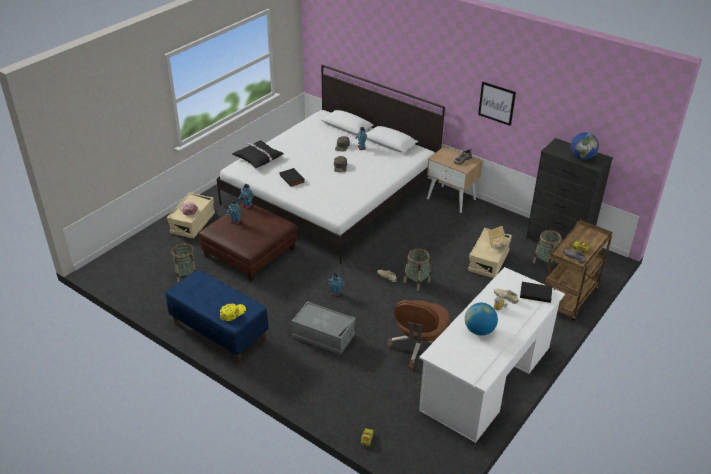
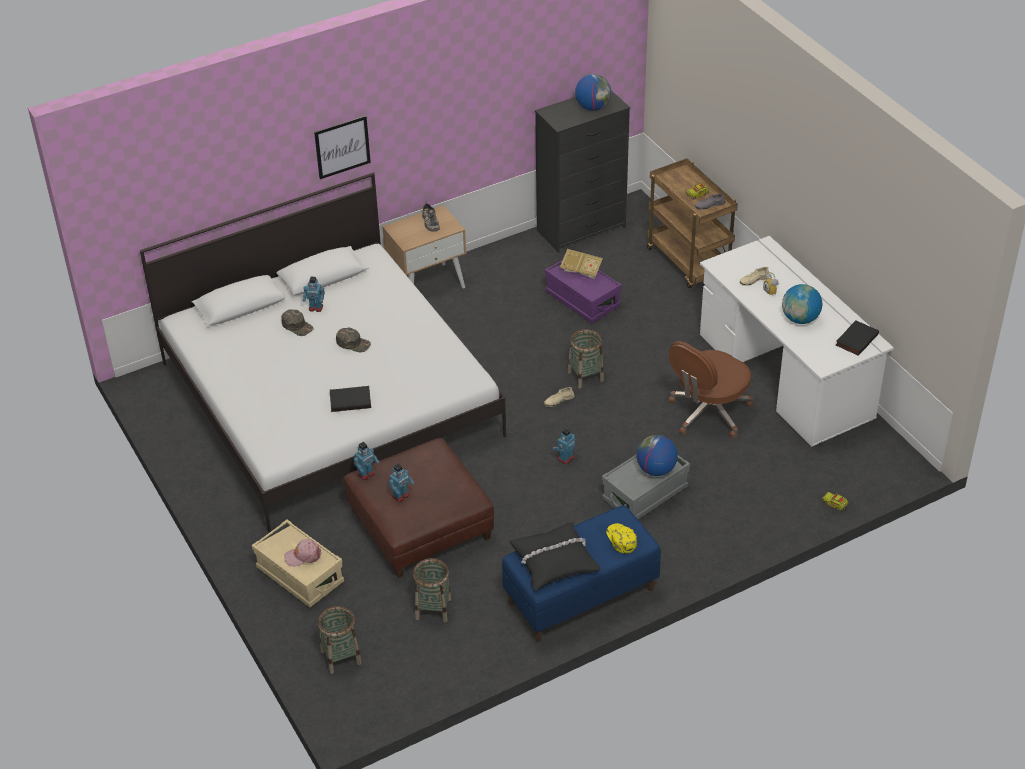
camera: 65 degrees left, 5 degrees up
(258, 158) = (263, 424): black pillow -> black pillow (554, 561)
(326, 324) = (656, 470): none -> globe
(419, 348) = (708, 413): brown office chair -> brown office chair turned 90 degrees clockwise
(488, 261) = (582, 300): beige storage box -> purple storage box
(496, 103) = (444, 119): picture -> picture (342, 147)
(536, 293) = (759, 255): black book -> black book (856, 339)
(545, 262) = (613, 254): basket -> basket (341, 657)

